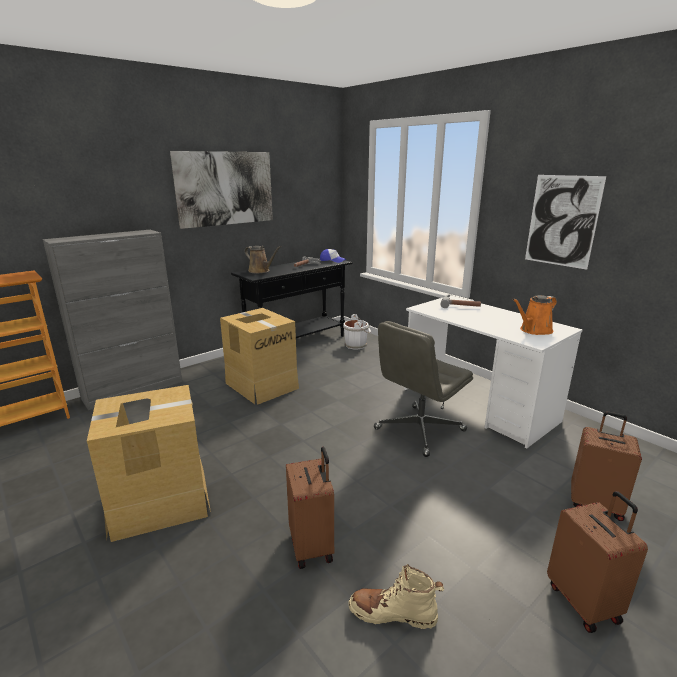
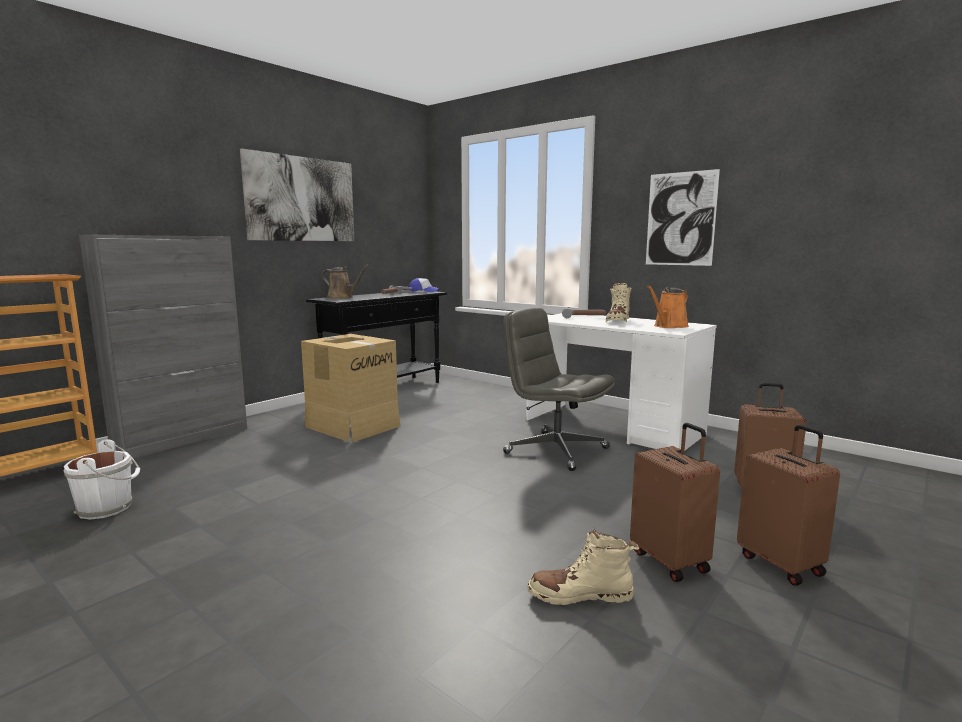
camera: 10 degrees left, 10 degrees down
(159, 501) = (253, 532): cardboard box -> none
(312, 546) = (465, 551): brown suitcase -> brown suitcase (671, 561)
(356, 345) = (457, 388): white bucket -> white bucket (108, 508)
(419, 430) = (555, 450): grey office chair -> grey office chair turned 90 degrees clockwise
(489, 317) = (618, 321): none -> beige boot

